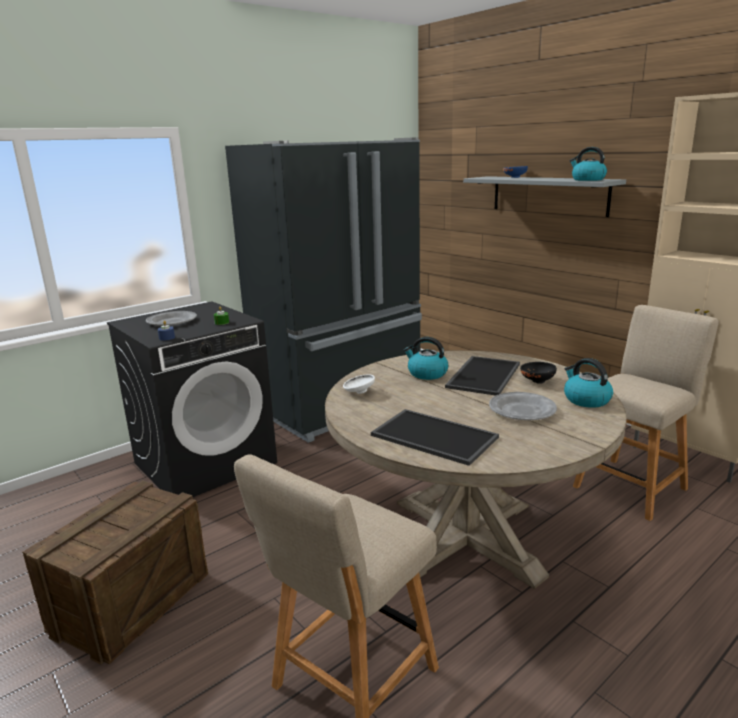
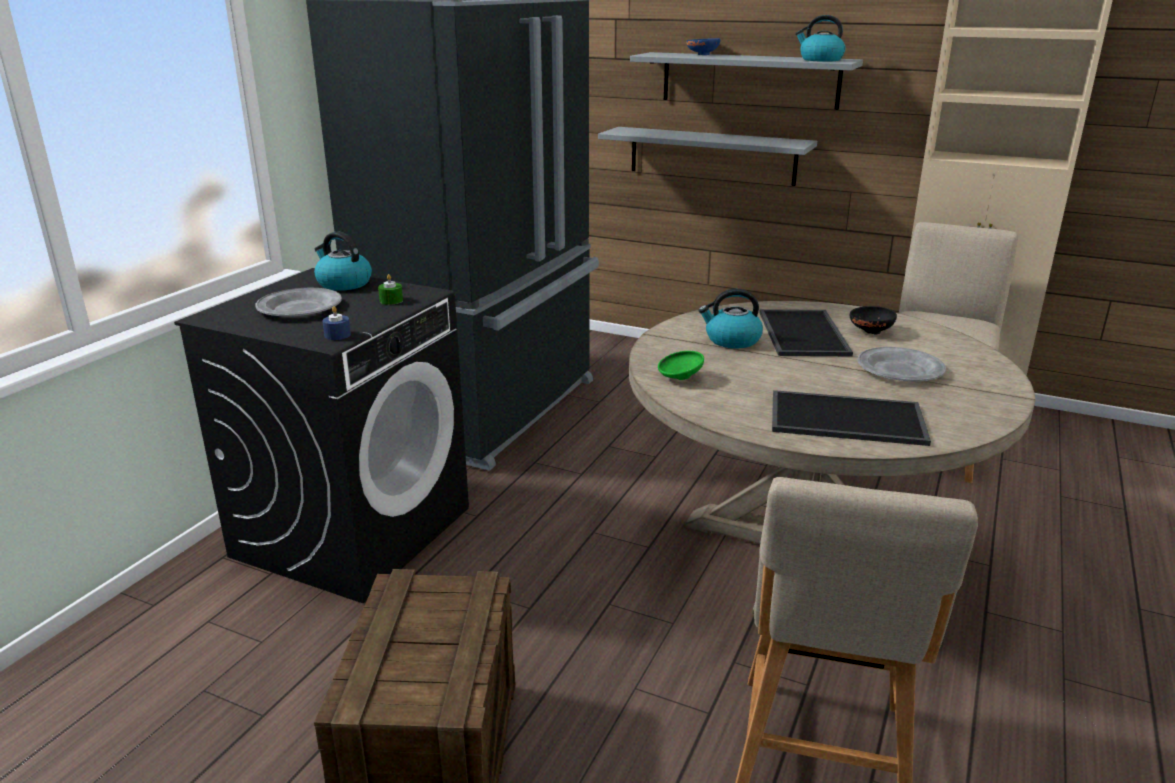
camera: 25 degrees left, 5 degrees up
(358, 392) = (679, 378): white bowl -> green bowl
(524, 248) = (712, 155): none -> grey shelf
(586, 400) = (949, 346): kettle -> kettle (343, 283)

